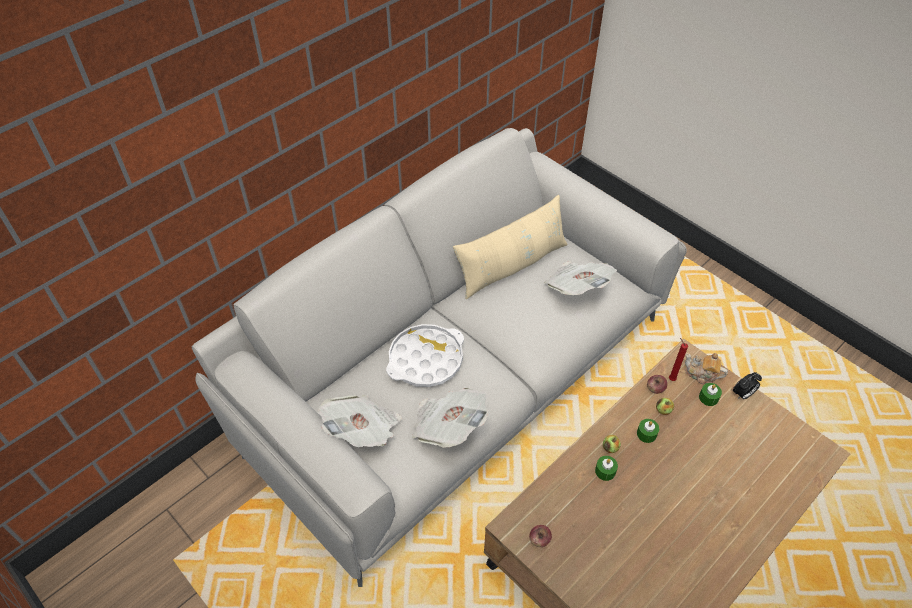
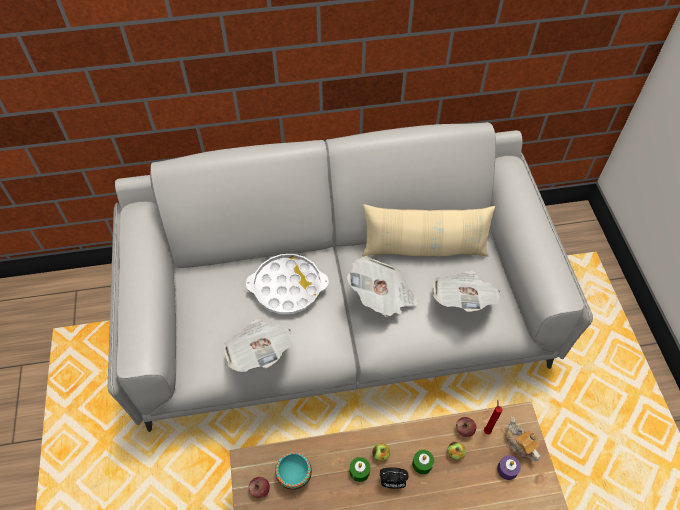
camera: 35 degrees right, 5 degrees up
(363, 430) = (197, 315): newspaper -> newspaper (382, 297)
(558, 511) = (293, 477): none -> turquoise bowl
(708, 397) = (507, 469): green candle -> purple candle
(743, 394) = (543, 488): alarm clock -> alarm clock (392, 482)

